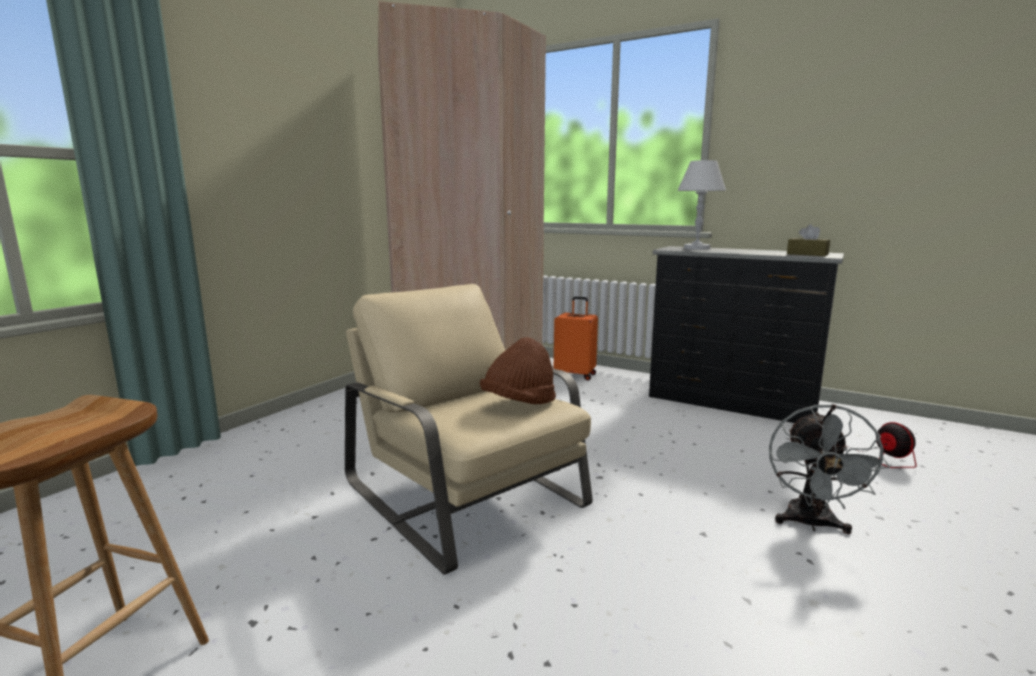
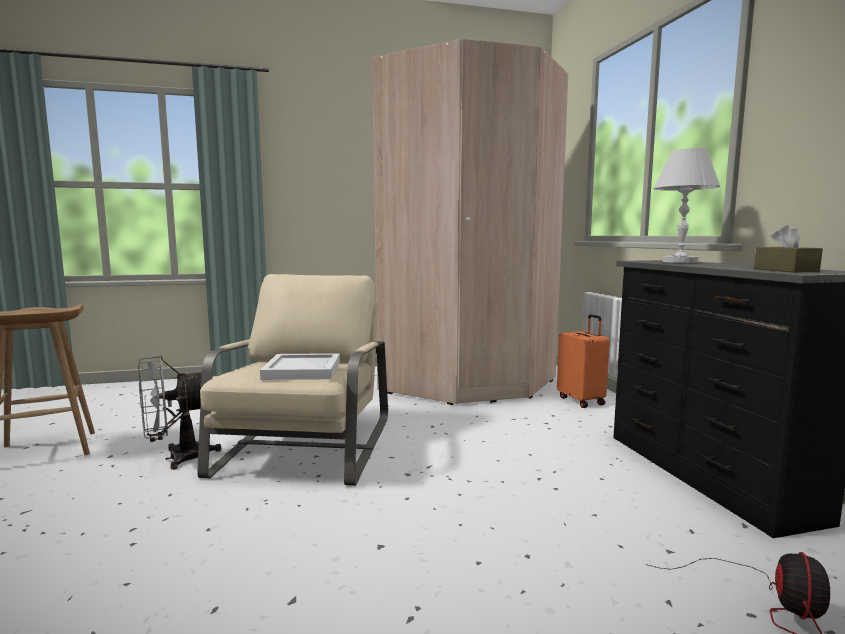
camera: 45 degrees right, 5 degrees down
(519, 403) = (303, 370): brown hat -> white tray
(811, 524) = (494, 600): grey fan -> grey fan (177, 457)

